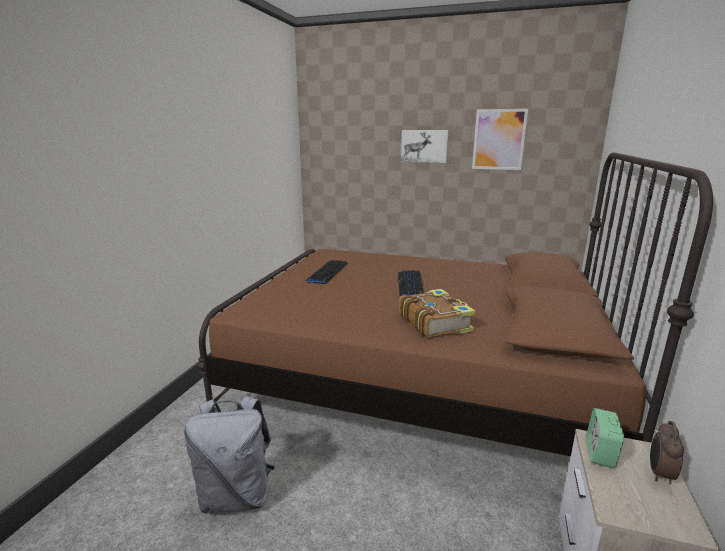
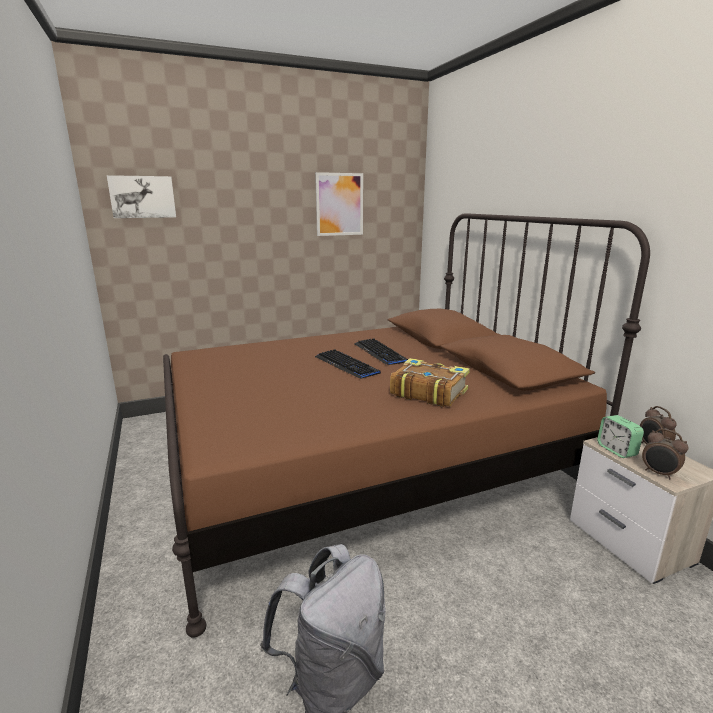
camera: 40 degrees left, 0 degrees up
(327, 272) = (238, 376): keyboard -> keyboard (380, 353)
(424, 146) = (263, 213): picture -> picture (142, 197)
(612, 497) = (659, 473): none -> alarm clock

